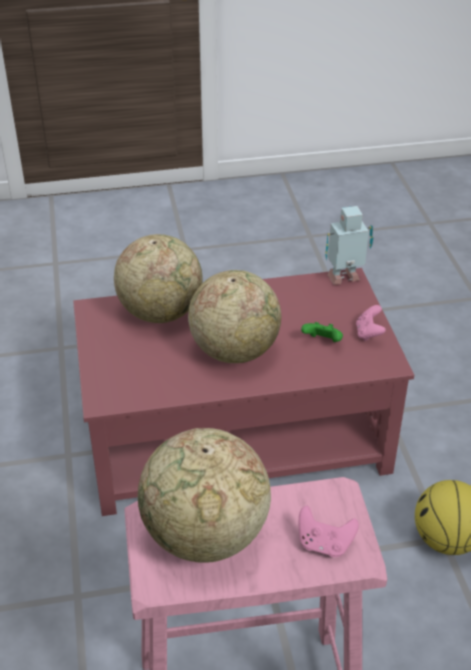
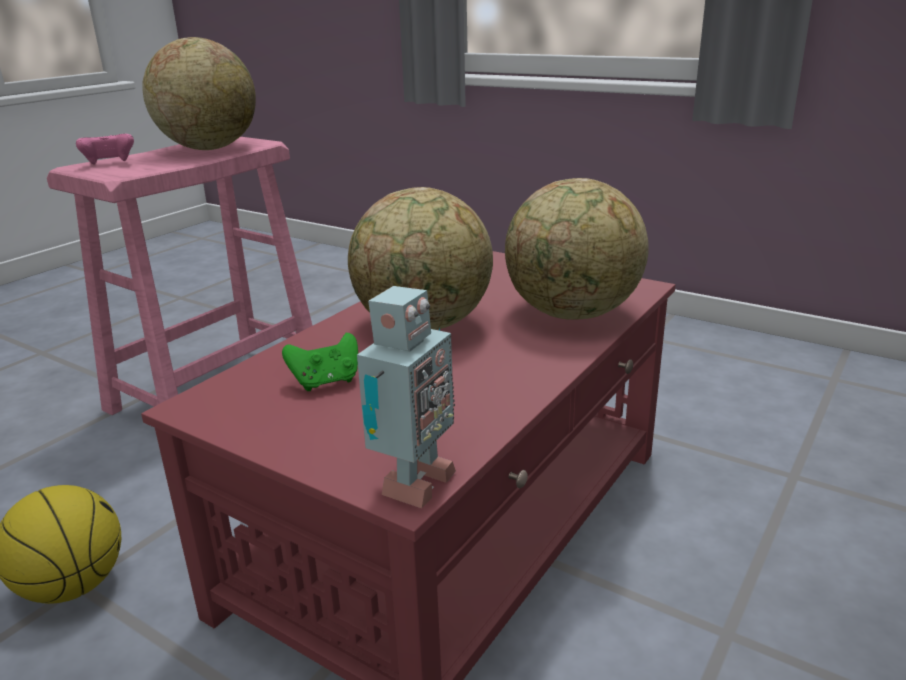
camera: 135 degrees right, 15 degrees down
(369, 333) = (266, 424): pink game controller -> none

